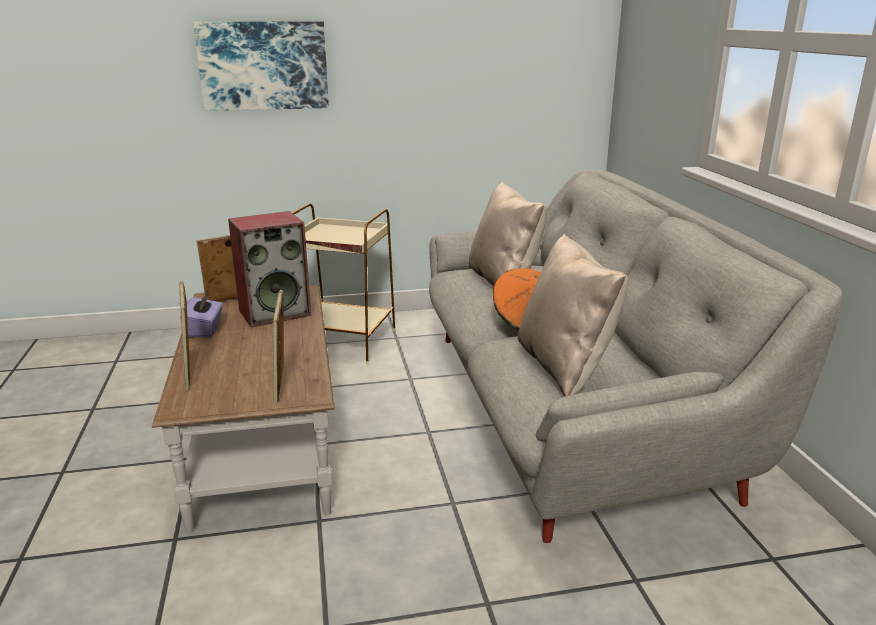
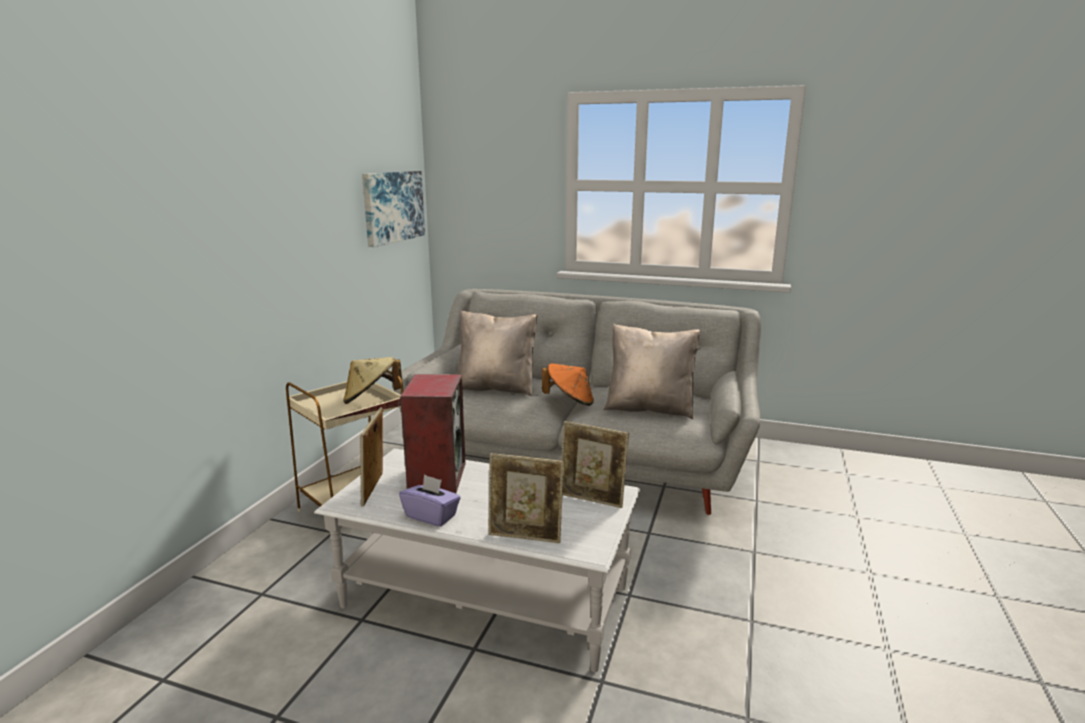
camera: 60 degrees left, 5 degrees down
(263, 65) = (210, 240): picture -> picture (392, 206)
(263, 440) = (486, 597): brown coffee table -> white coffee table
(355, 240) = (371, 399): none -> beige hat

